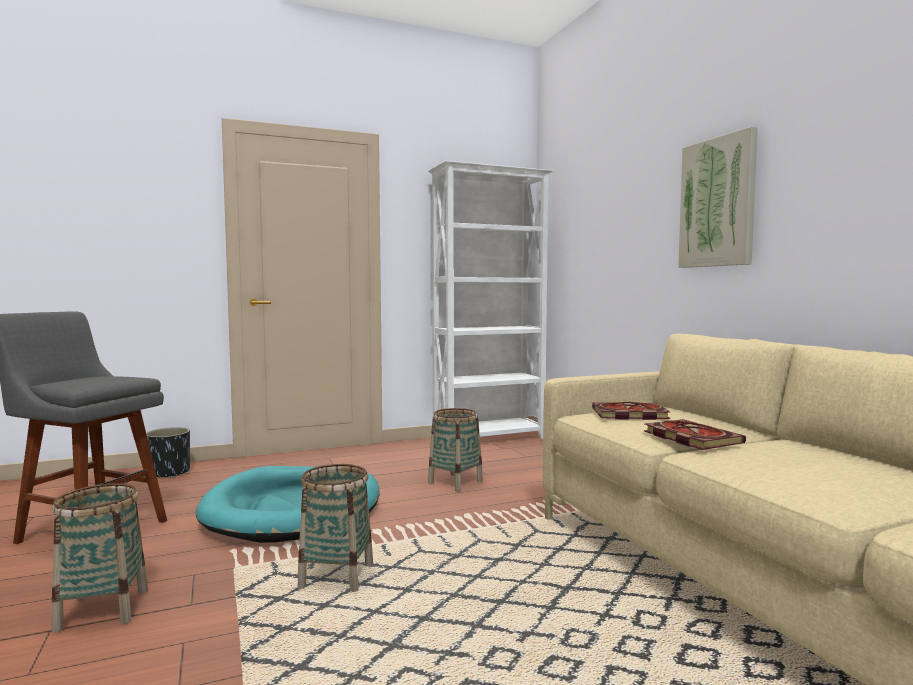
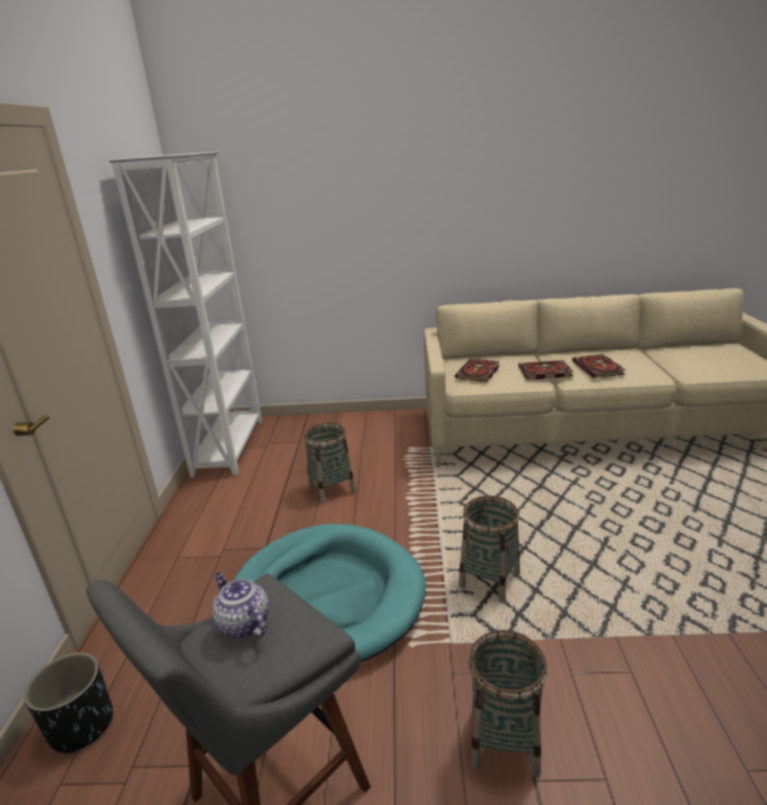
camera: 65 degrees left, 20 degrees up
(99, 377) = (243, 624): none -> teapot
(718, 203) = (440, 203): picture -> none
(772, 462) = (599, 368): none -> book

